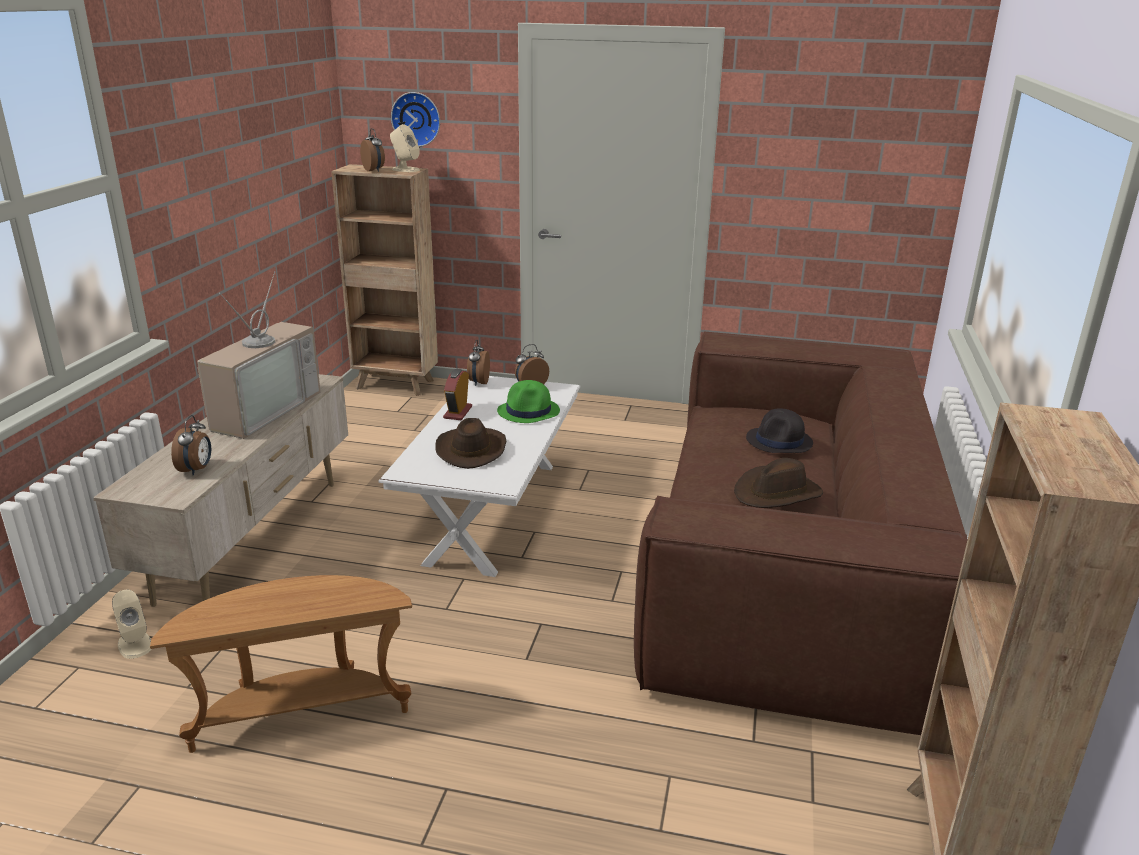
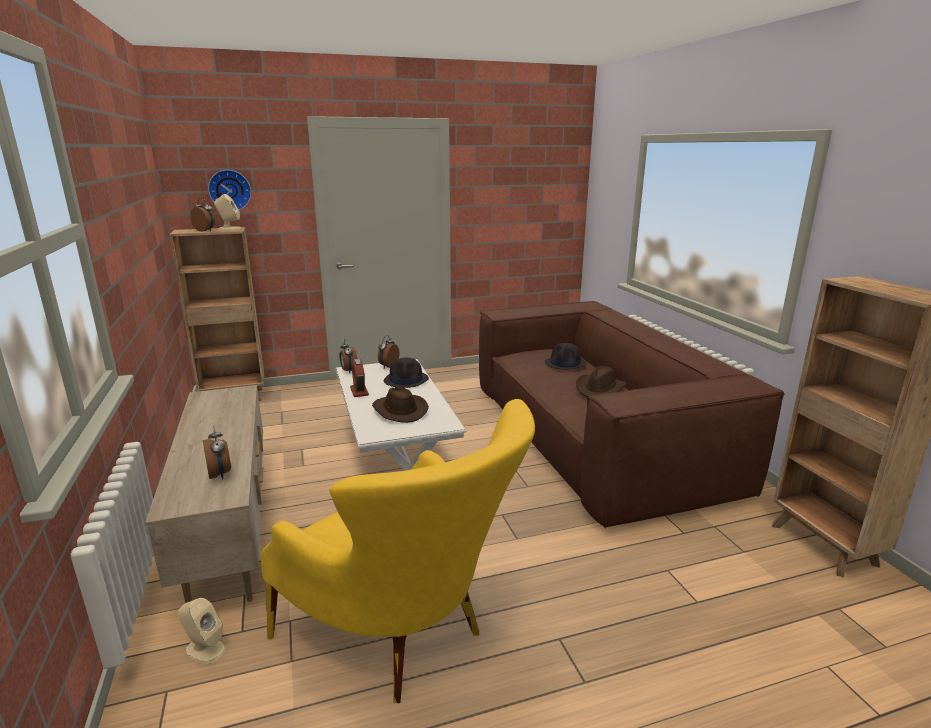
camera: 30 degrees left, 5 degrees down
(261, 409) = (218, 420): television -> none
(301, 713) = (406, 637): brown side table -> yellow armchair
(529, 411) = (406, 380): green hat -> black hat

